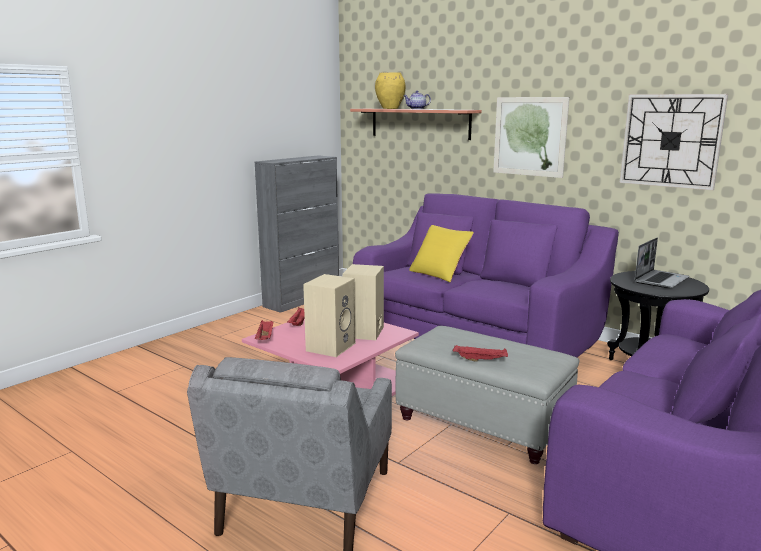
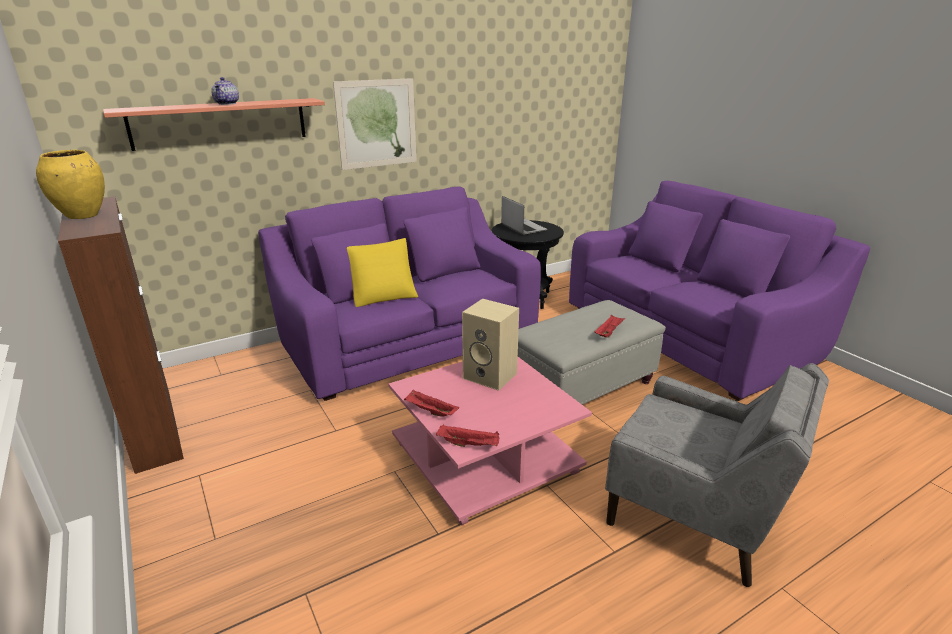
camera: 70 degrees left, 10 degrees up
(302, 299) = (154, 429): grey cabinet -> brown cabinet
(330, 346) = (520, 402): beige speaker -> none
(390, 108) = (178, 106): yellow vase -> yellow vase (83, 215)
(671, 141) = (497, 113): wall clock -> none

